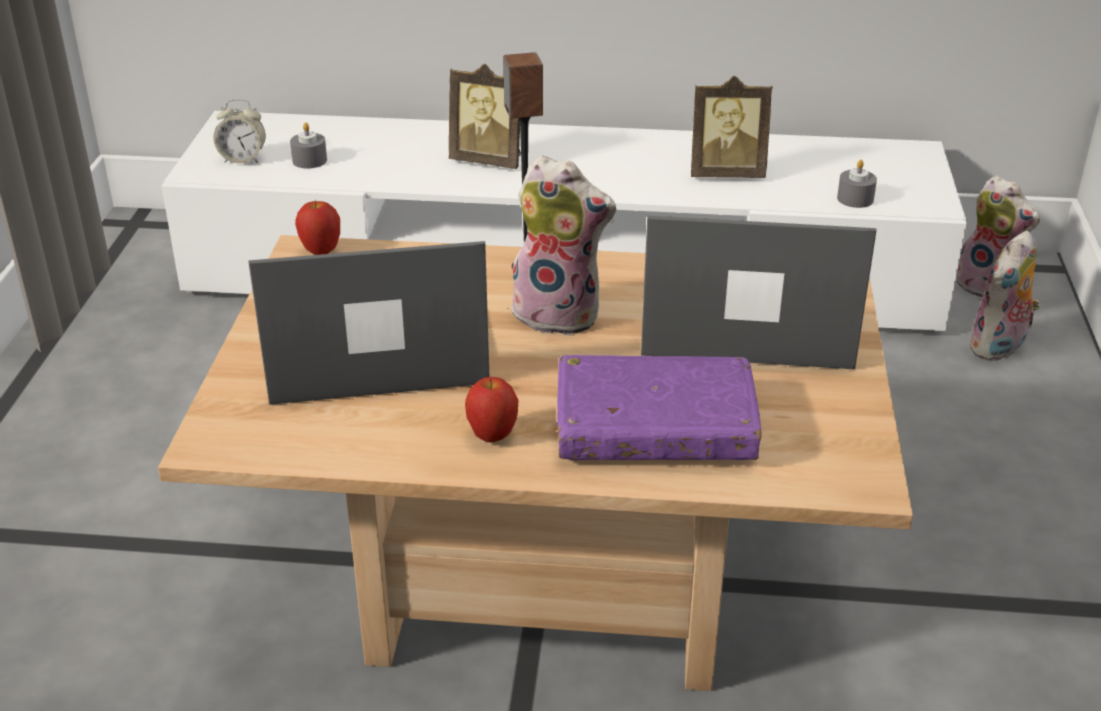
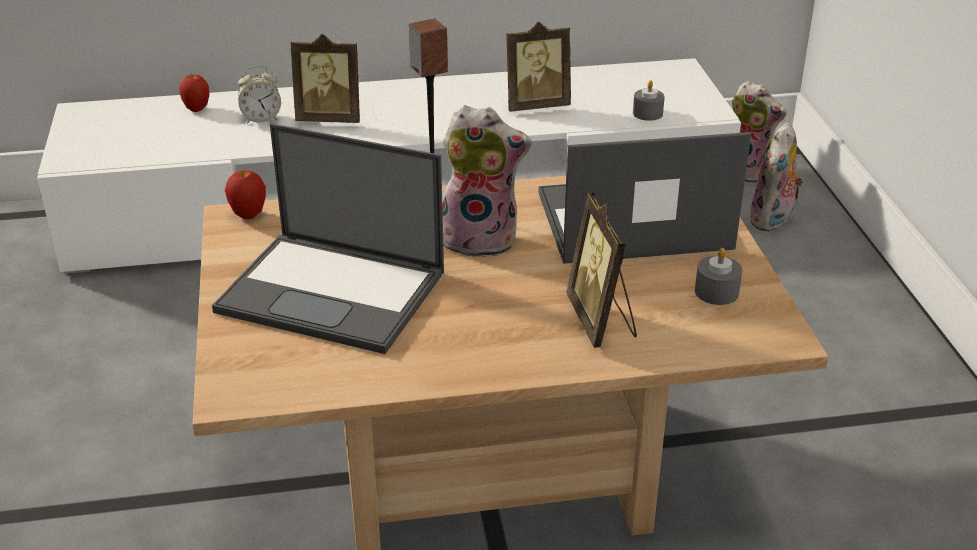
camera: 15 degrees left, 0 degrees up
(243, 159) = (105, 144): alarm clock -> alarm clock (261, 119)
(309, 160) = (168, 138): grey candle -> grey candle (716, 292)
(372, 348) = (335, 292): laptop -> laptop turned 135 degrees counterclockwise
(492, 436) = (473, 349): apple -> apple (197, 109)
(655, 428) = (602, 321): purple book -> picture frame

